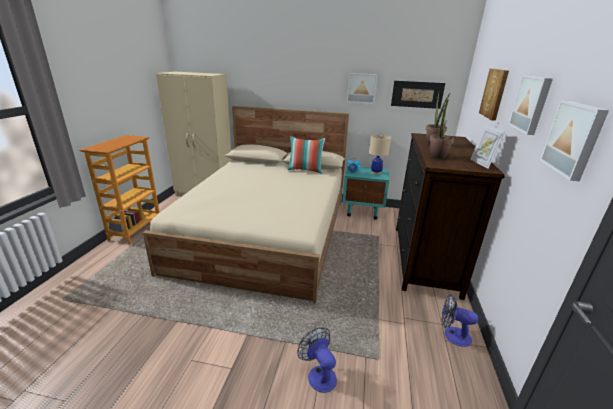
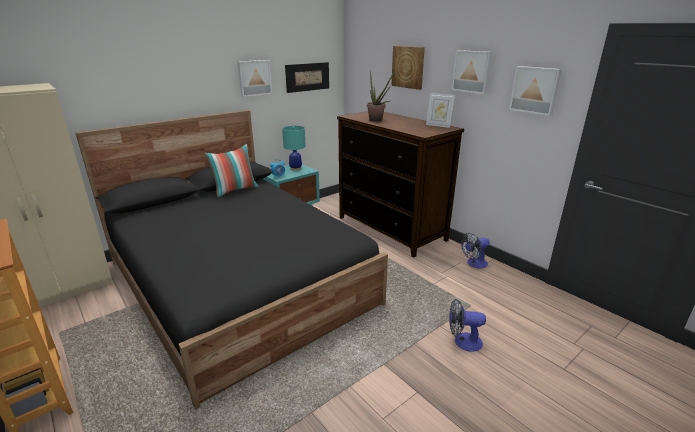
camera: 50 degrees left, 0 degrees up
(267, 232) = (238, 281): beige bed -> black bed
(376, 172) = (295, 168): beige table lamp -> turquoise table lamp
(437, 157) = (408, 129): potted plant -> none

